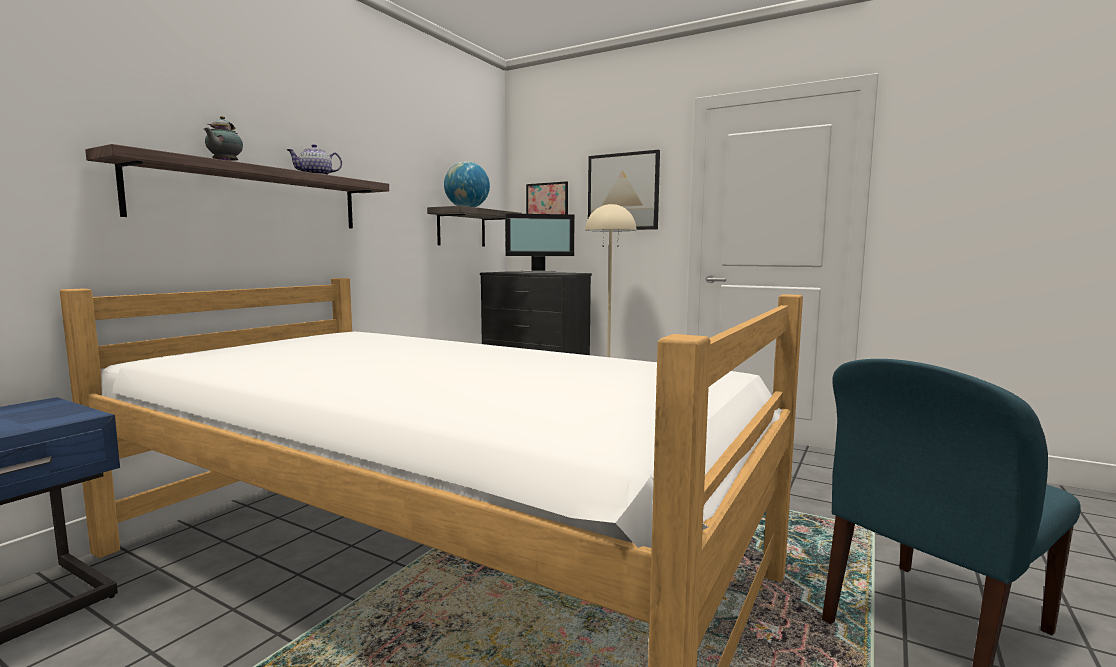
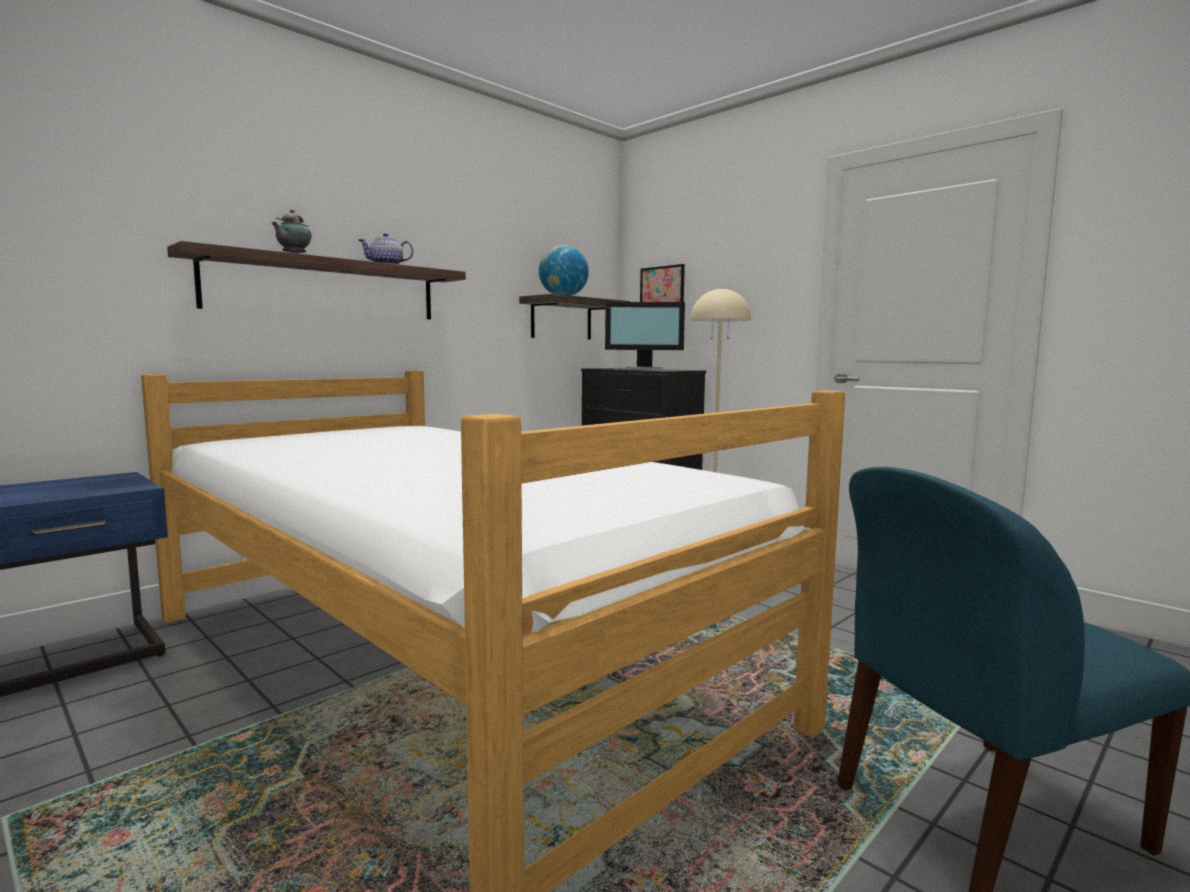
camera: 15 degrees right, 0 degrees up
(623, 192) = (744, 274): picture -> none

